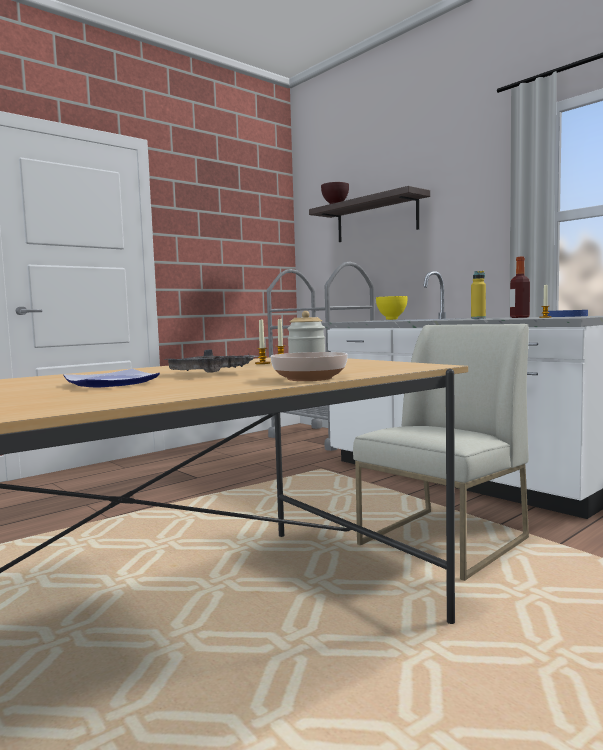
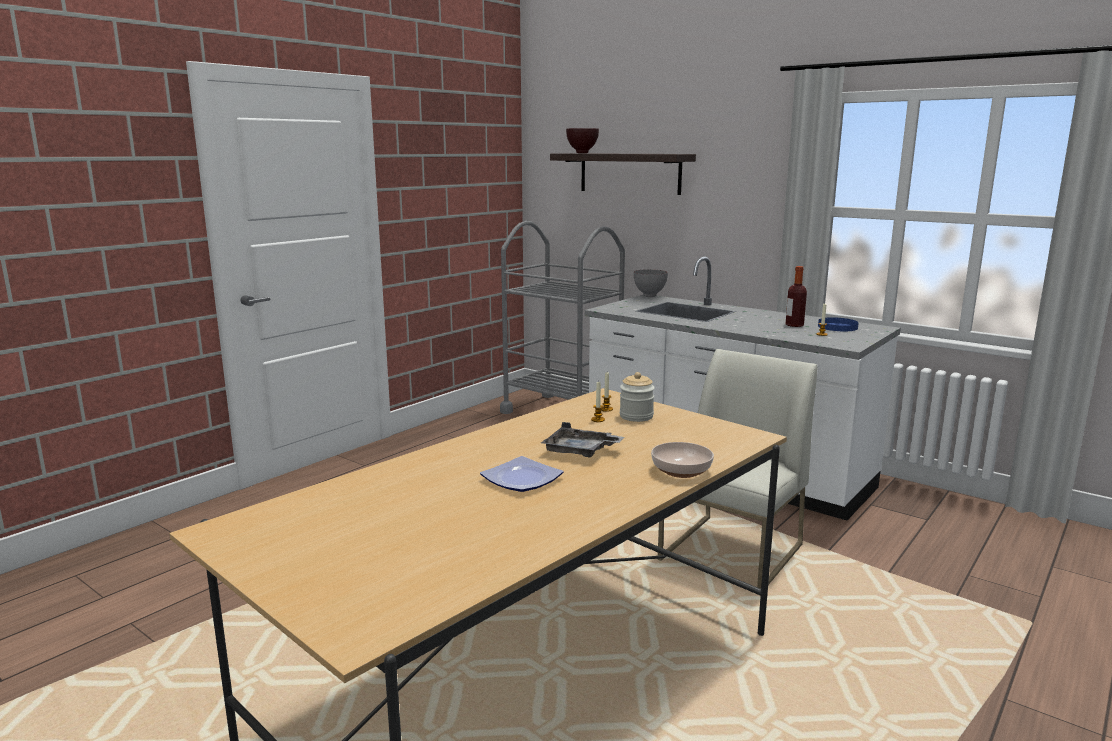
camera: 10 degrees left, 10 degrees up
(392, 319) = (650, 296): yellow bowl -> grey bowl
(478, 318) = (752, 319): yellow bottle -> none

